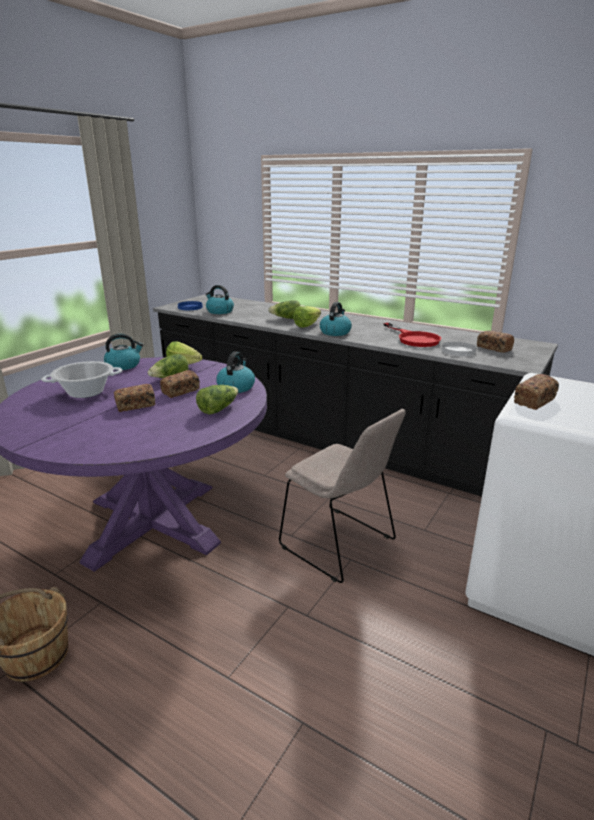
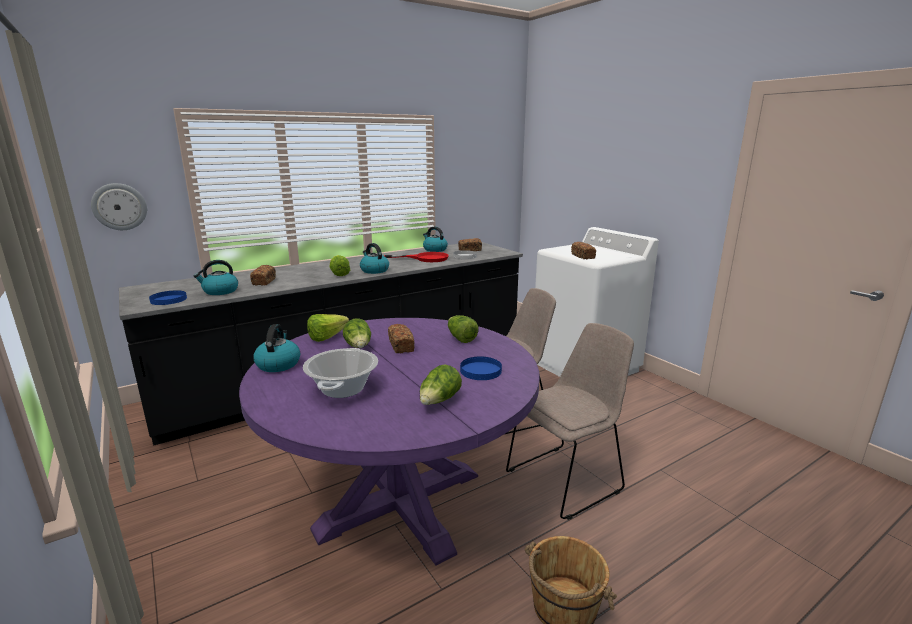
camera: 65 degrees left, 5 degrees down
(135, 405) = (415, 367): bread -> bread (264, 282)
(139, 431) = (480, 370): none -> blue plate
(224, 234) = (119, 206): none -> wall clock
(232, 622) = (566, 479): none -> beige chair
(236, 387) = (418, 326): kettle -> kettle (434, 250)
(286, 318) = (304, 276): lettuce -> lettuce (439, 401)

